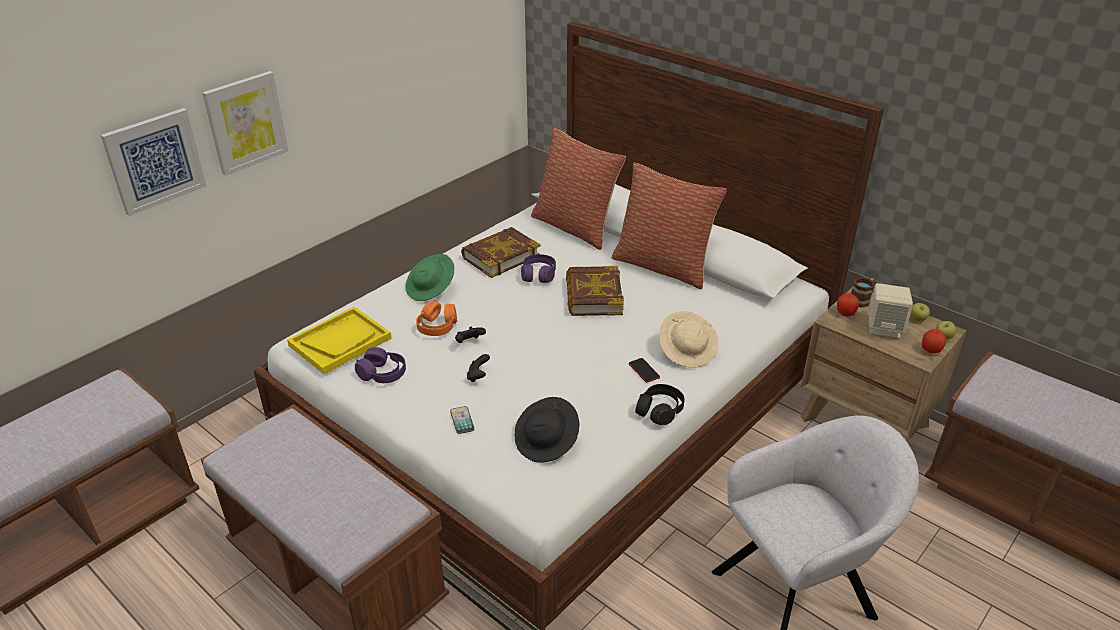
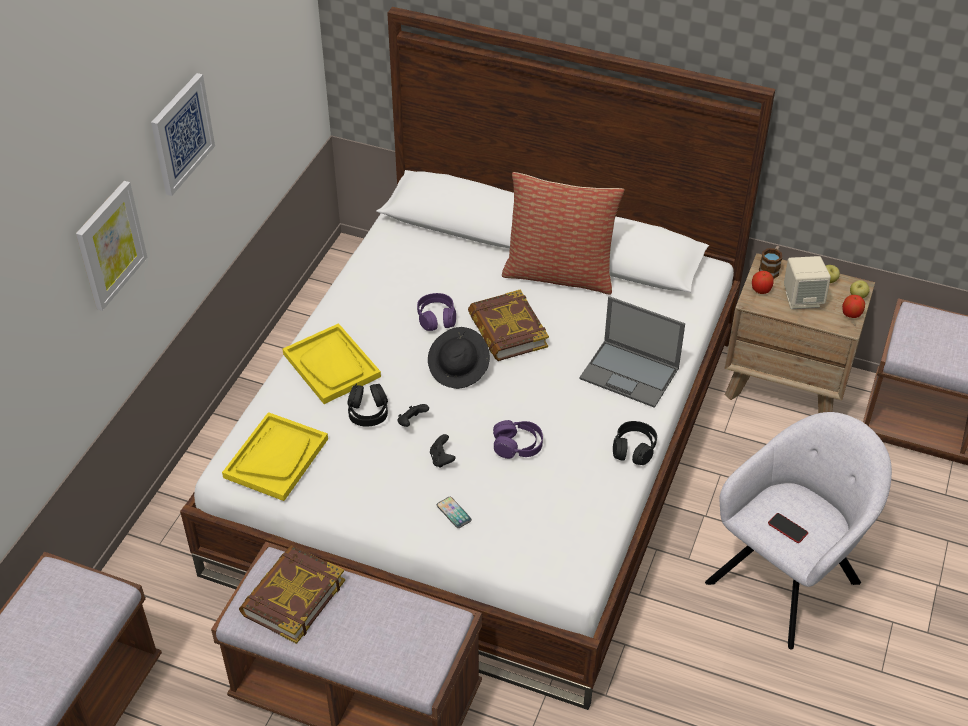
camera: 20 degrees left, 10 degrees up
(154, 161) = (46, 325): picture -> picture (181, 133)
(382, 373) = (343, 483): purple headphones -> purple headphones (517, 445)
(431, 289) = (332, 365): green hat -> yellow tray
(437, 326) = (368, 412): orange headphones -> black headphones
(500, 256) = (382, 303): book -> book (292, 597)
(547, 442) = (547, 512): black hat -> black hat (459, 369)
(575, 227) = (442, 242): pillow -> none
(644, 371) = (599, 408): phone -> phone (787, 528)
(688, 351) = (630, 373): beige hat -> laptop

